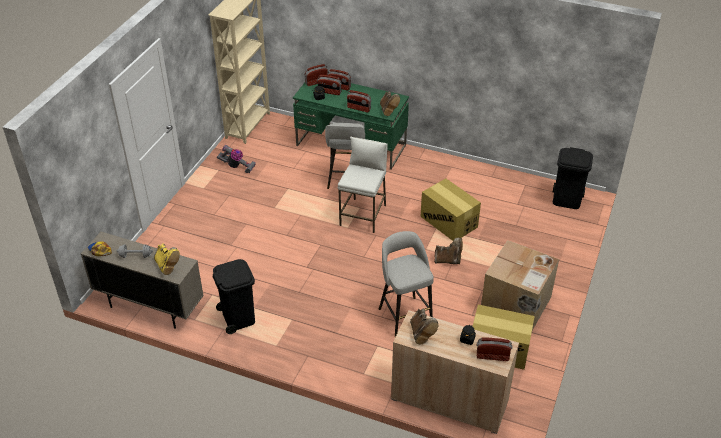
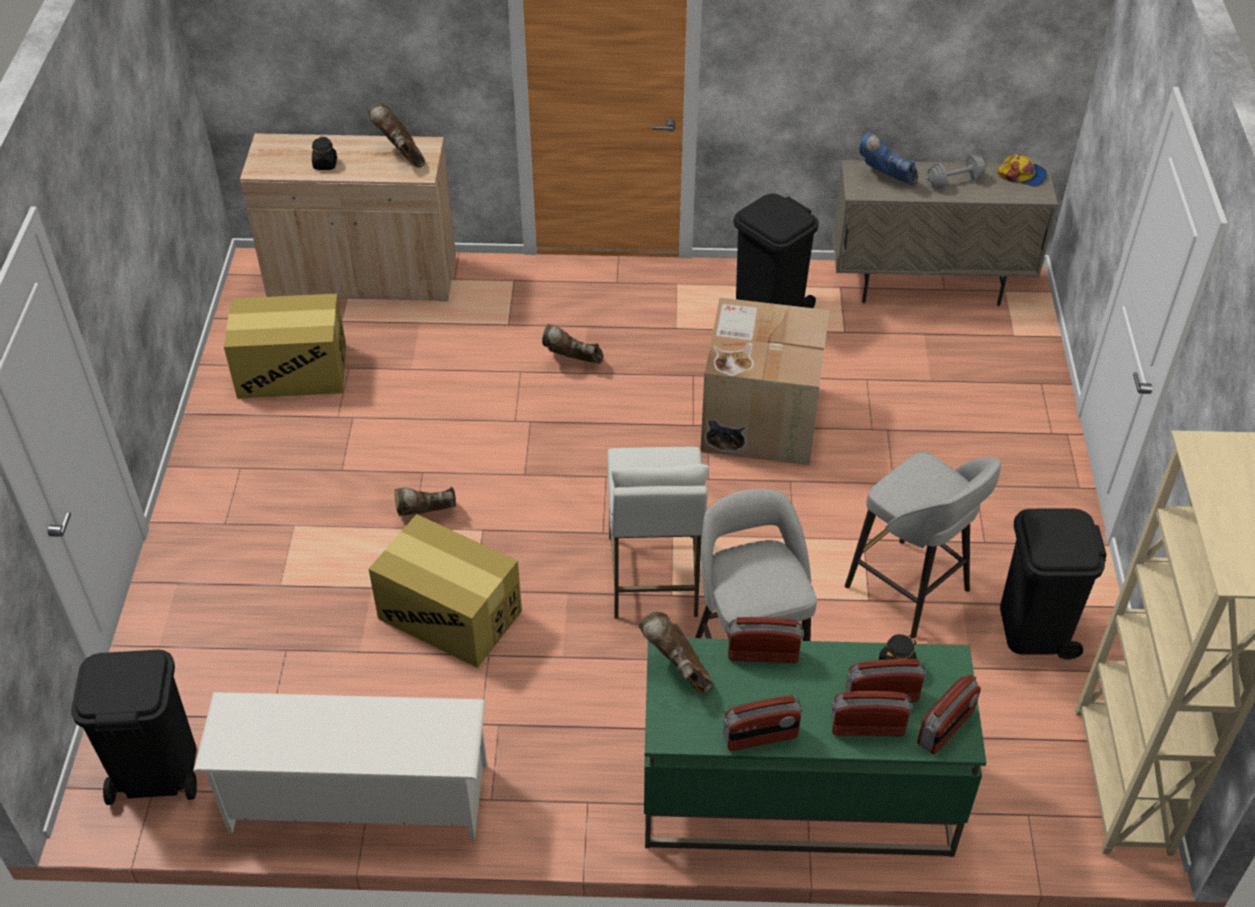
camera: 160 degrees right, 5 degrees up
(167, 267) = (885, 178): yellow boot -> blue boot
(237, 166) = (1034, 628): vacuum cleaner -> black trash can
(353, 315) = (572, 361): none -> brown boot
(404, 315) = (479, 384): grey stool -> grey stool (910, 591)
(492, 356) = (280, 152): radio -> radio (760, 737)
(496, 177) = (357, 799): none -> white shoe rack
(516, 305) = (268, 457): cardboard box -> cardboard box (759, 417)

